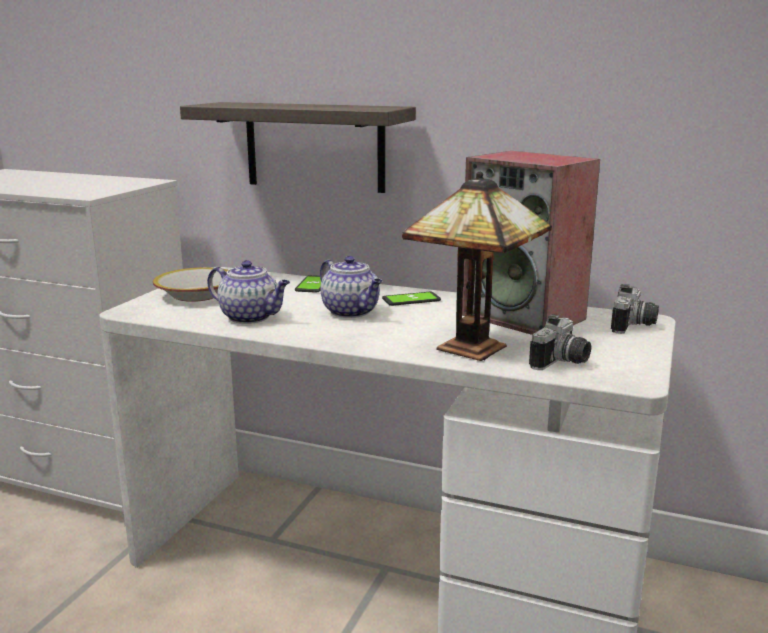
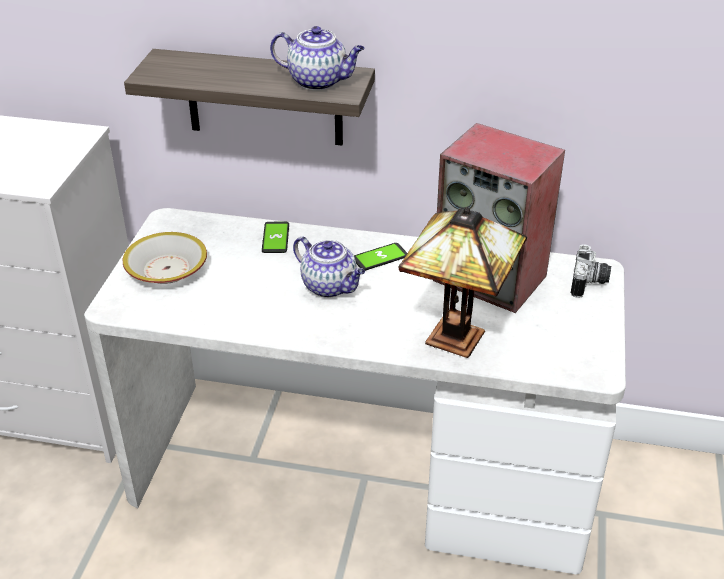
camera: 10 degrees left, 20 degrees up
(251, 317) = (238, 307): teapot -> teapot (319, 81)
(562, 362) = (536, 351): camera -> none

